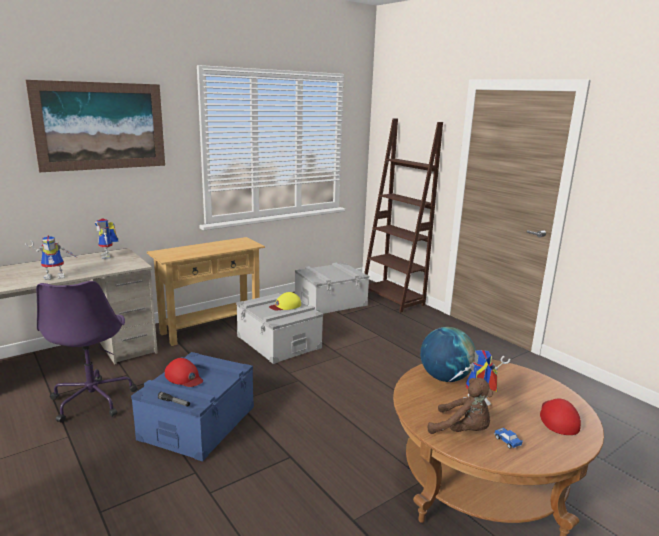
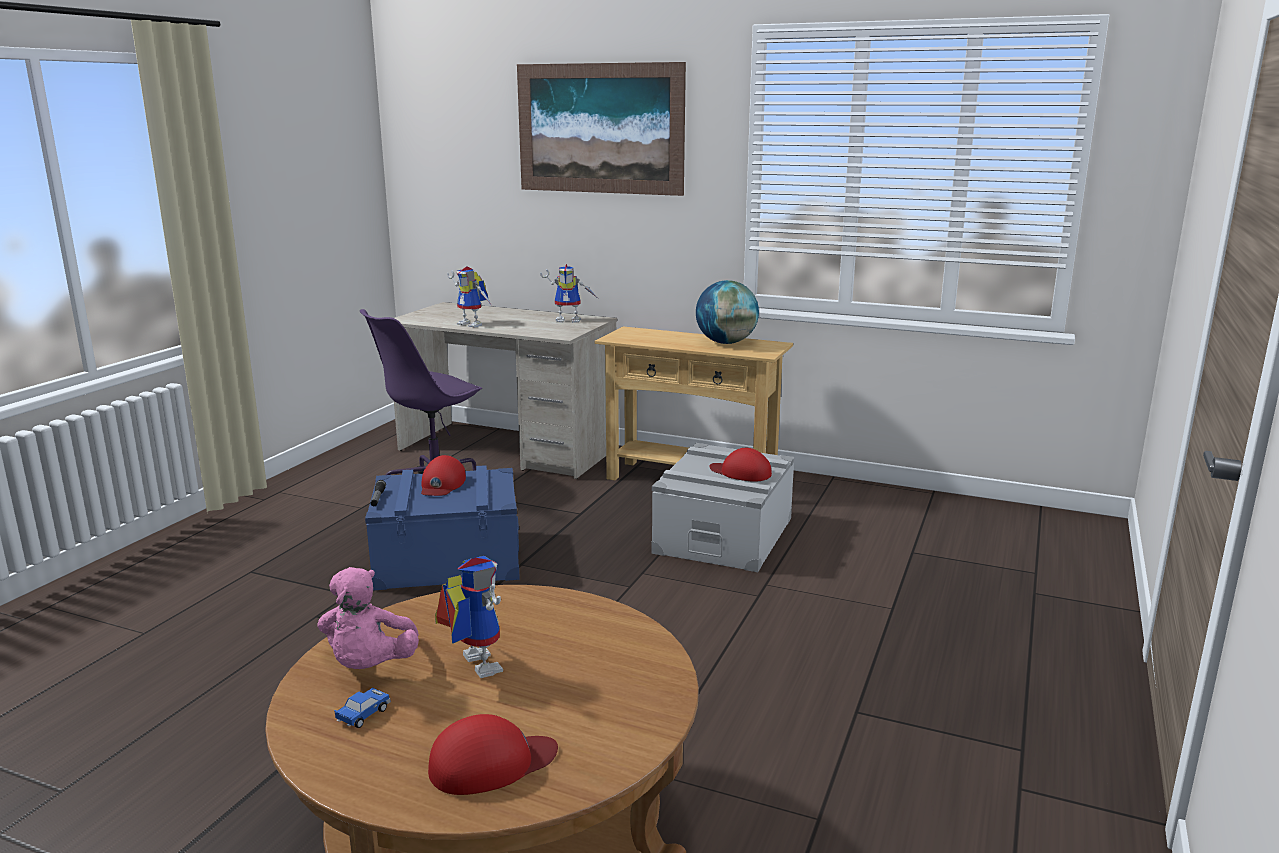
camera: 60 degrees right, 0 degrees up
(109, 256) = (570, 320): toy robot -> toy robot turned 120 degrees counterclockwise
(285, 306) = (741, 472): yellow cap -> red cap
(330, 301) = (944, 527): grey storage box -> none
(392, 299) = (1085, 577): brown bookcase -> none
(445, 378) = (547, 620): globe -> globe (726, 342)
(462, 431) = (370, 666): brown plush toy -> pink plush toy

